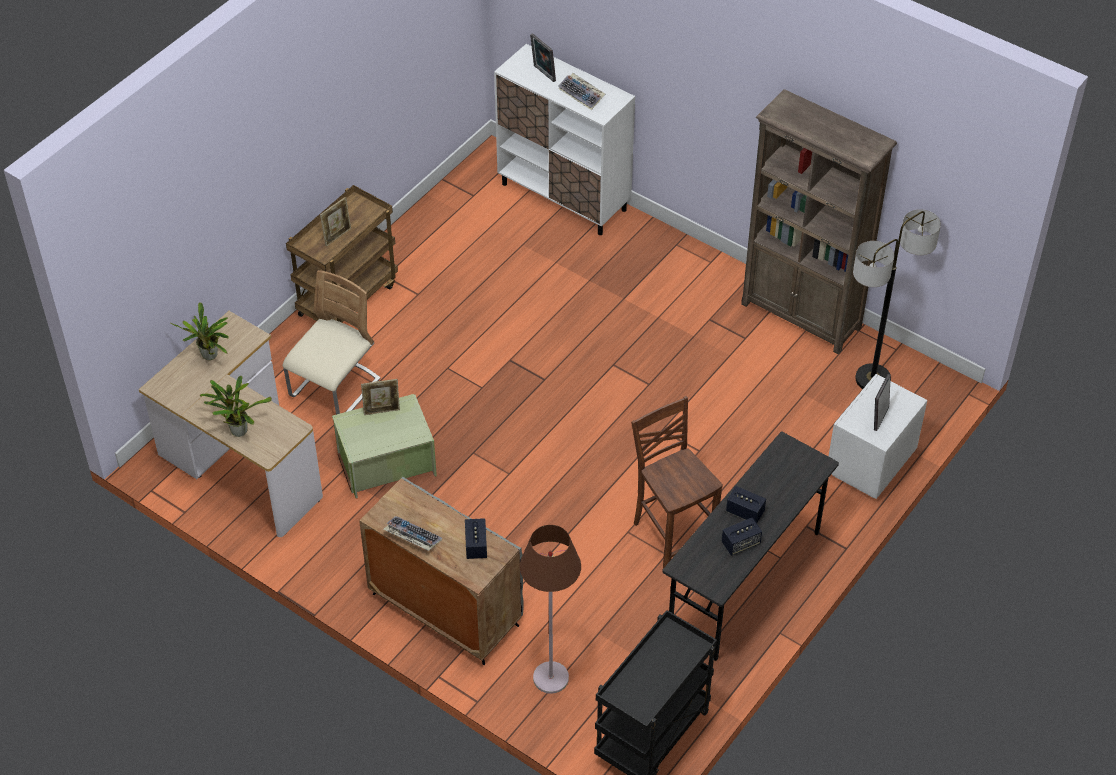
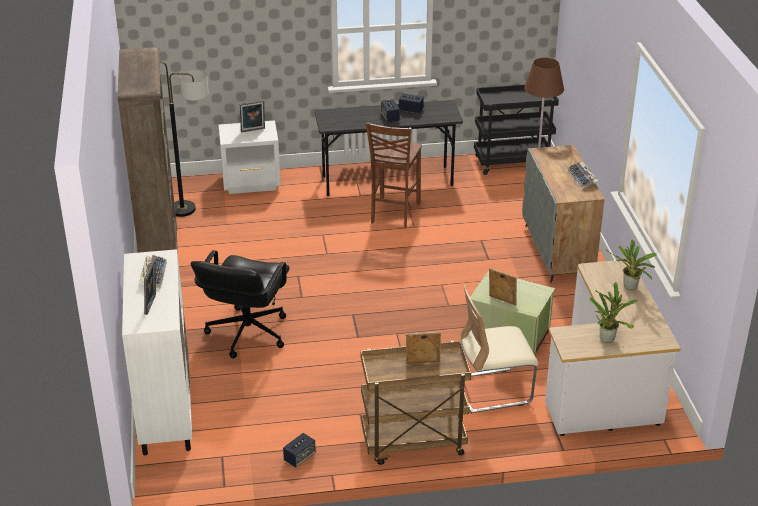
camera: 135 degrees left, 15 degrees down
(476, 546) = (551, 159): speaker -> speaker (299, 457)
(604, 297) = (246, 333): none -> black office chair

